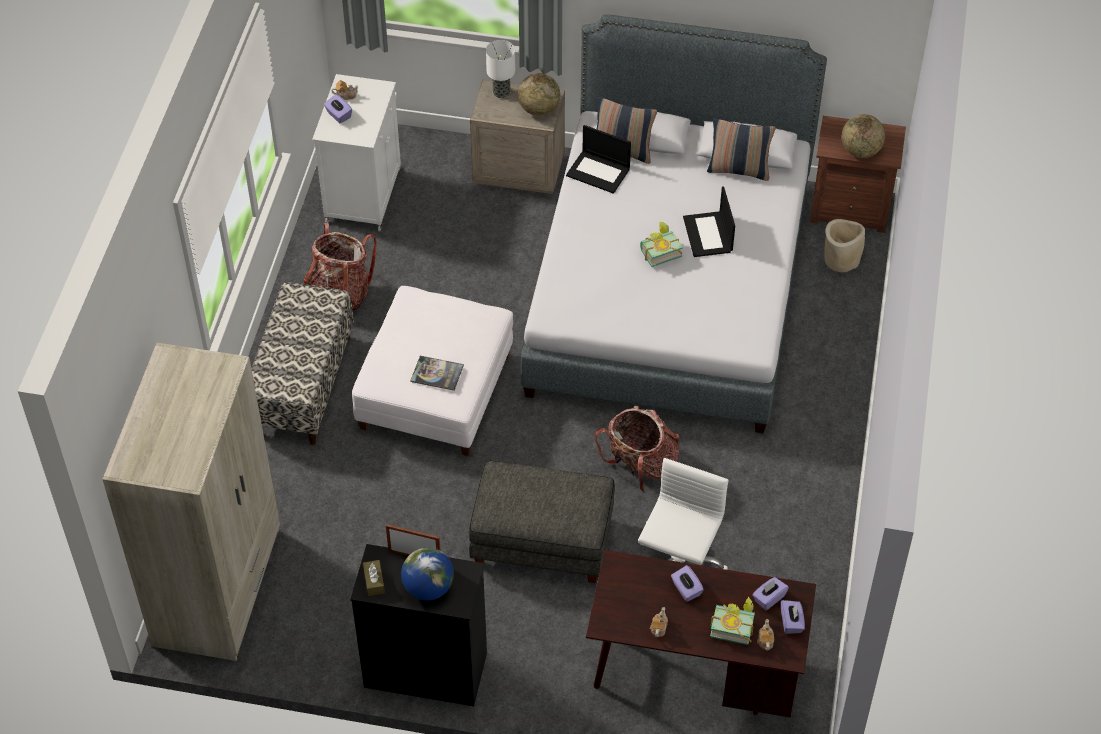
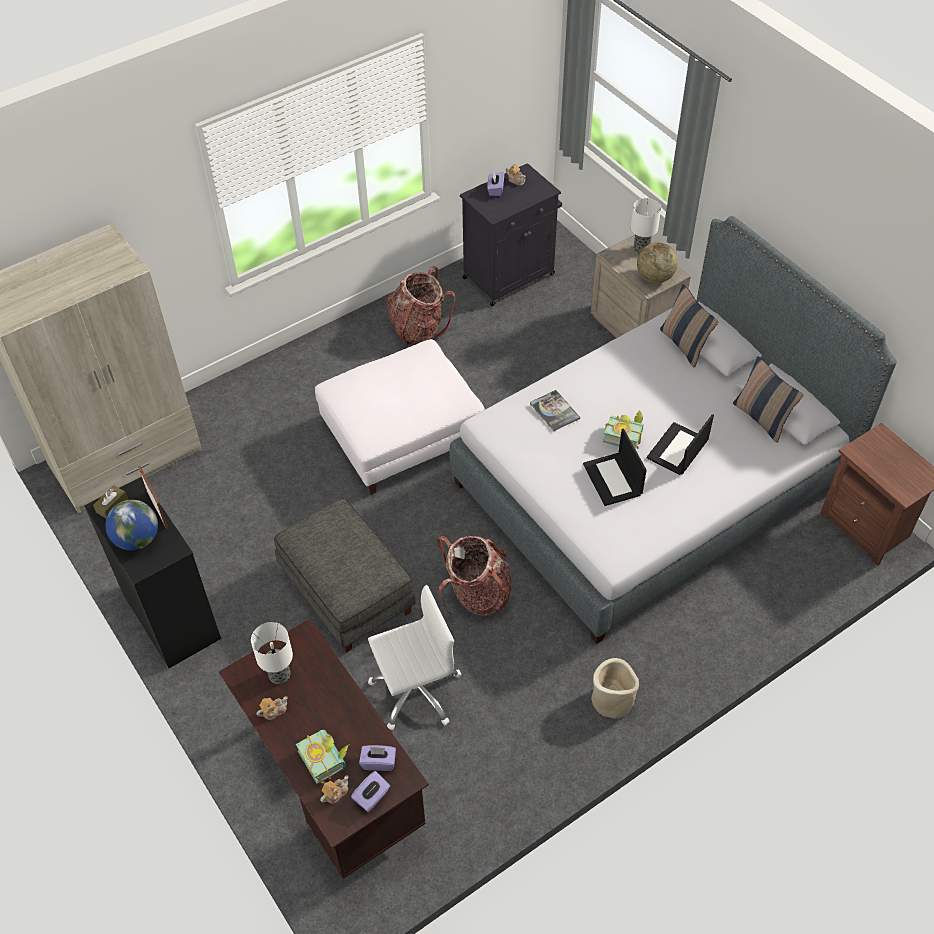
camera: 45 degrees right, 0 degrees up
(303, 385) = (326, 370): bench -> none
(364, 194) = (510, 275): white cabinet -> black cabinet
(437, 373) = (378, 412): book -> book (554, 411)
(599, 172) = (647, 348): laptop -> laptop (613, 479)
(631, 601) = (280, 674): none -> table lamp
(686, 589) = (328, 700): purple tissue box -> none
(841, 259) = (814, 559): beige planter -> beige planter (612, 700)
(860, 151) = (883, 471): globe -> none

